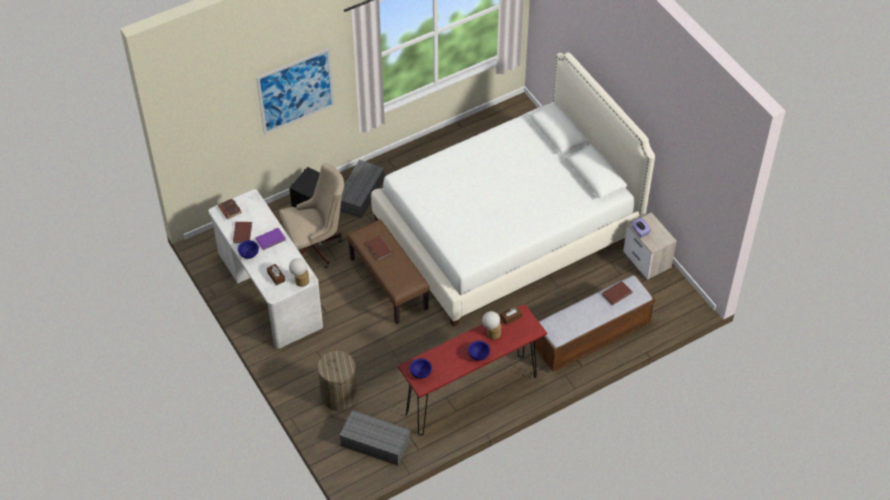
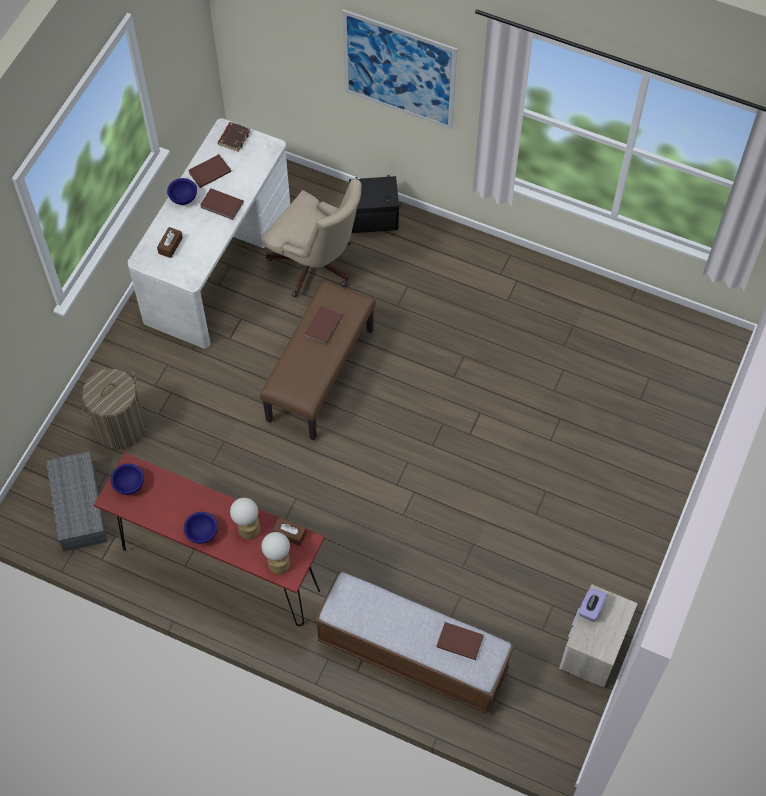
camera: 55 degrees right, 10 degrees up
(271, 240) = (221, 205): purple book -> brown book
(300, 280) = (183, 272): table lamp -> table lamp (278, 561)
(360, 194) = (432, 260): grey storage box -> none
(507, 228) = (510, 451): white bed -> none

